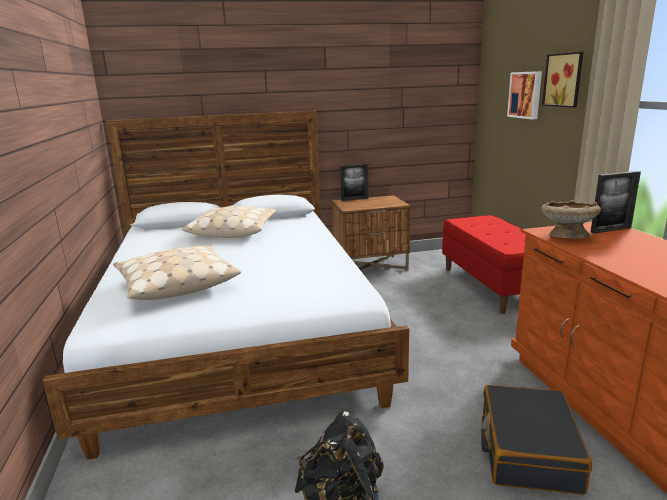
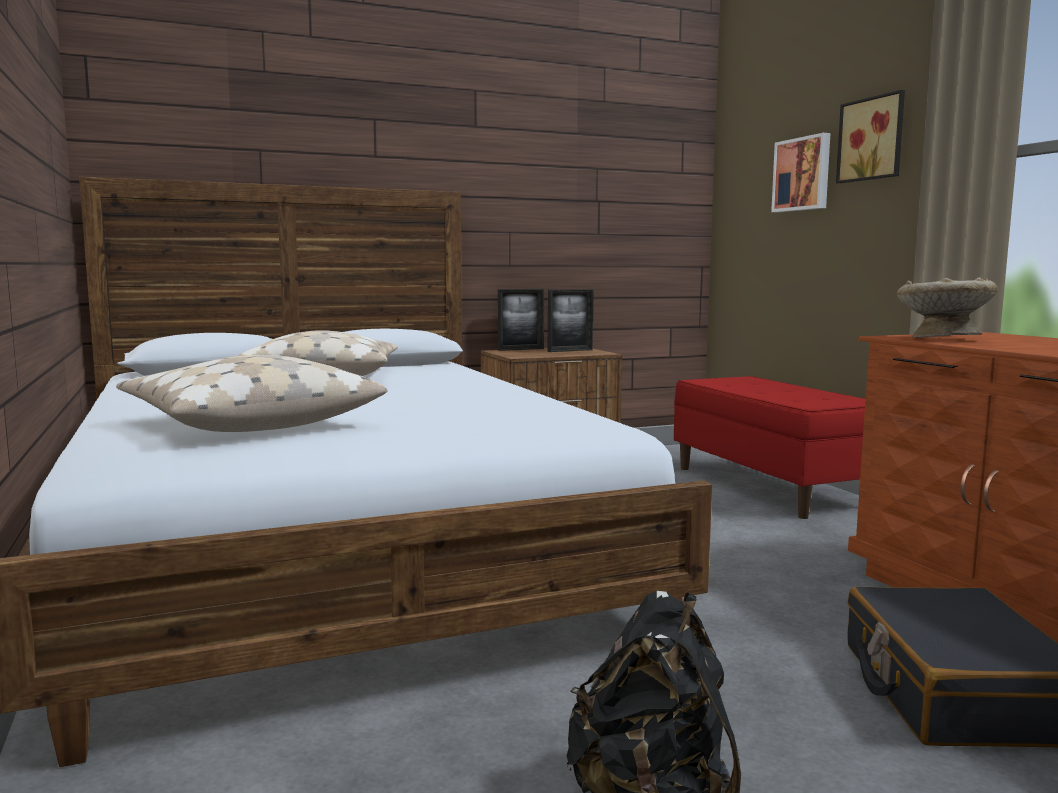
camera: 10 degrees left, 10 degrees down
(610, 230) = (1001, 336): picture frame -> picture frame (570, 350)

